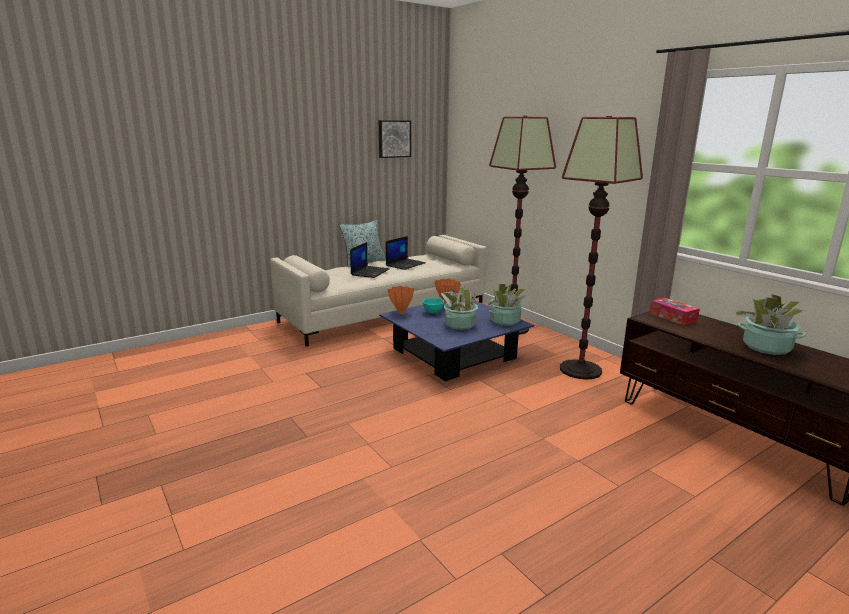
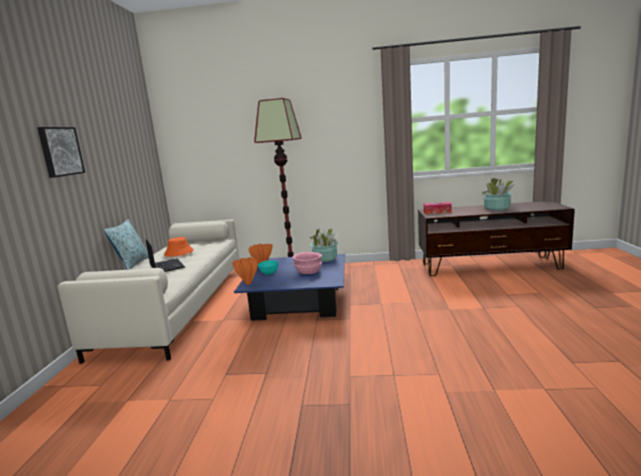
camera: 50 degrees left, 5 degrees down
(394, 139) = (123, 134): picture -> picture (60, 151)
(405, 264) = (178, 253): laptop -> orange hat
(460, 325) = (308, 271): potted plant -> pink bowl
(580, 370) = (379, 274): floor lamp -> none

